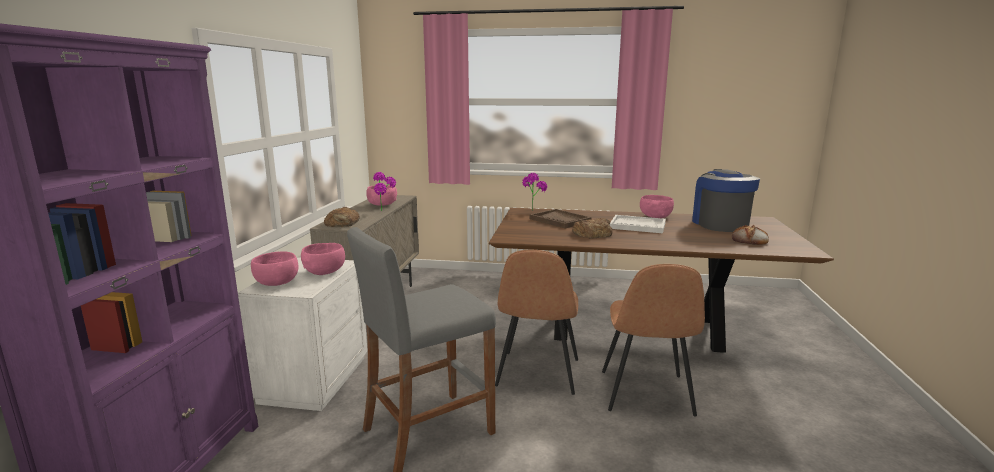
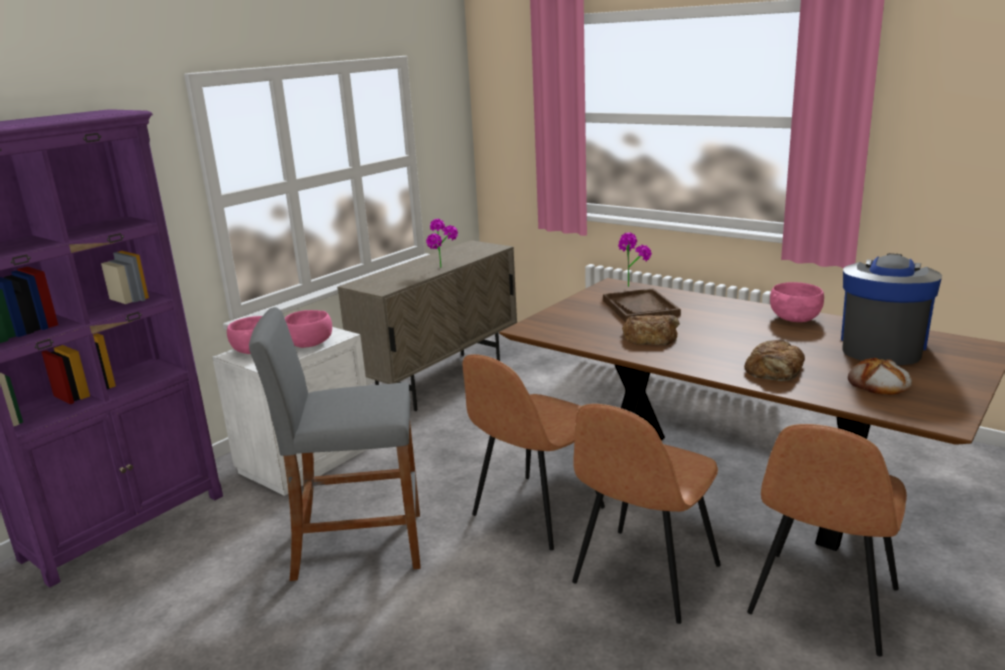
camera: 30 degrees right, 5 degrees up
(342, 223) = (377, 282): bread -> bread (775, 369)
(382, 205) = (453, 258): pink bowl -> none
(637, 226) = (738, 332): white tray -> none
(750, 382) = (822, 603): none -> brown chair

